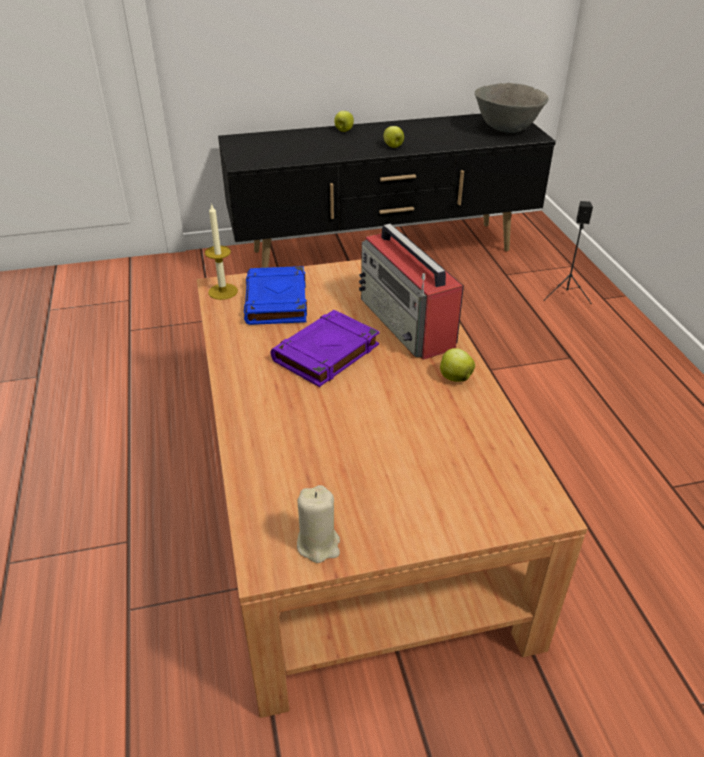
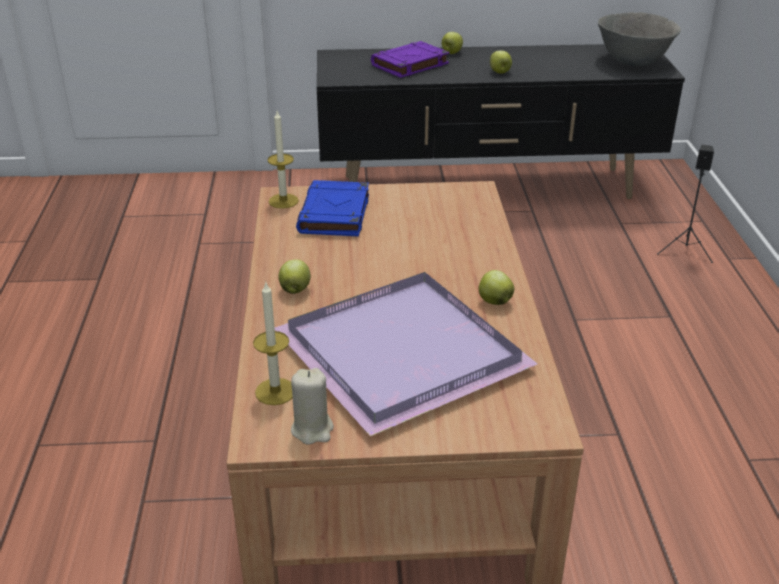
camera: 10 degrees right, 5 degrees down
(259, 386) = (295, 290): none -> apple
(269, 505) = (275, 391): none -> candle
(325, 353) = (369, 267): purple book -> purple book (409, 65)
(383, 448) = (401, 356): none -> purple tray
(407, 323) = (462, 247): radio -> none

